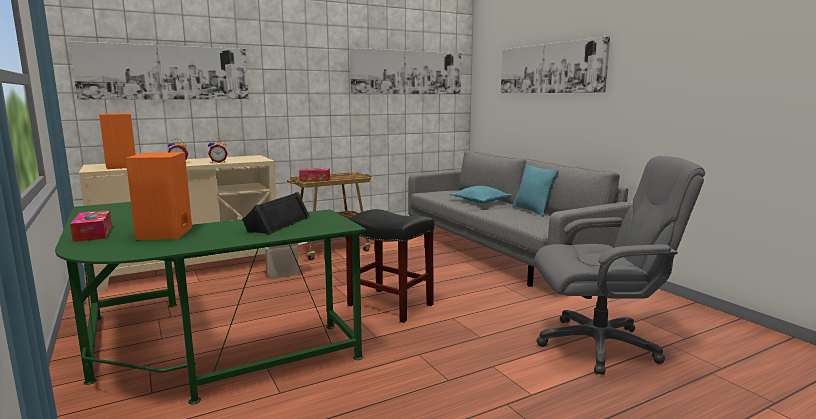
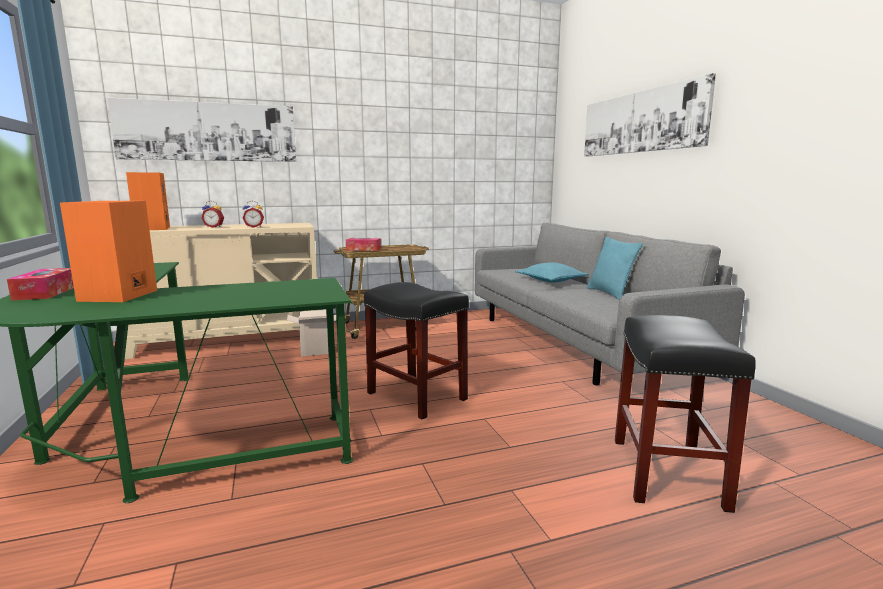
camera: 10 degrees right, 0 degrees up
(277, 223) = (254, 290): black speaker -> none
(407, 72) = (478, 134): picture -> none
(599, 345) = (668, 473): grey office chair -> black stool

